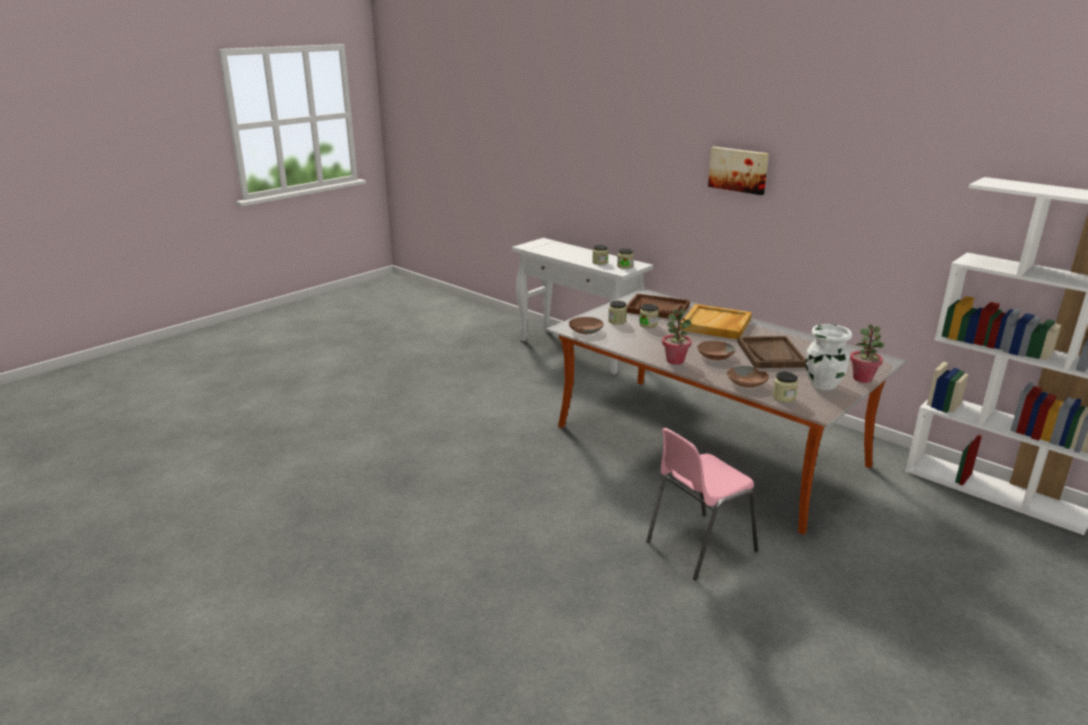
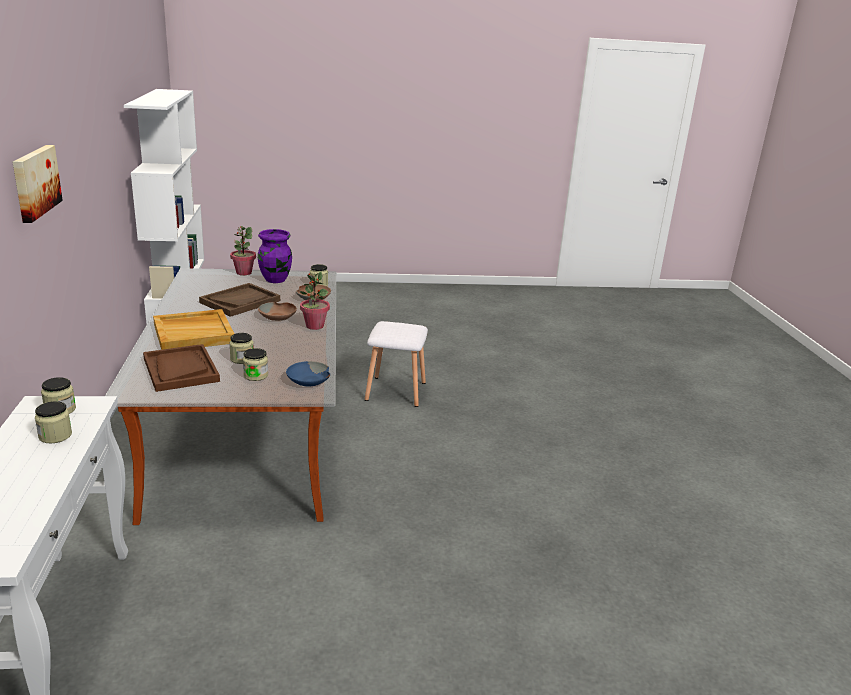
camera: 140 degrees left, 0 degrees up
(585, 330) = (308, 381): brown bowl -> blue bowl
(698, 546) = (396, 392): pink chair -> white stool
(822, 384) = (275, 280): white vase -> purple vase

